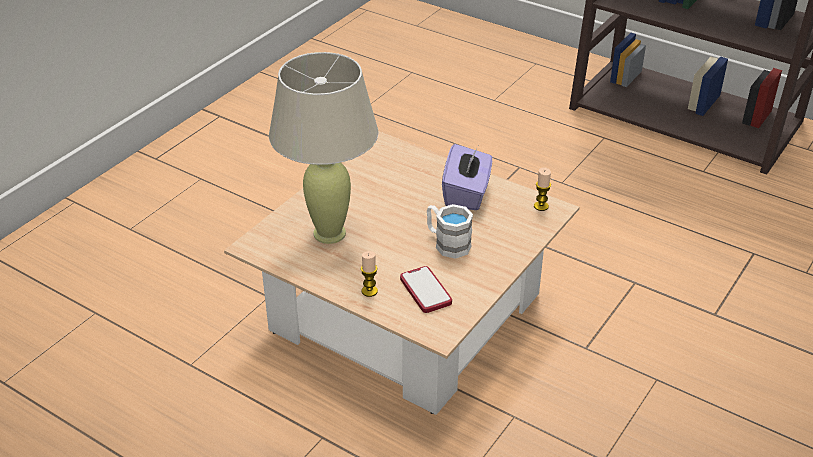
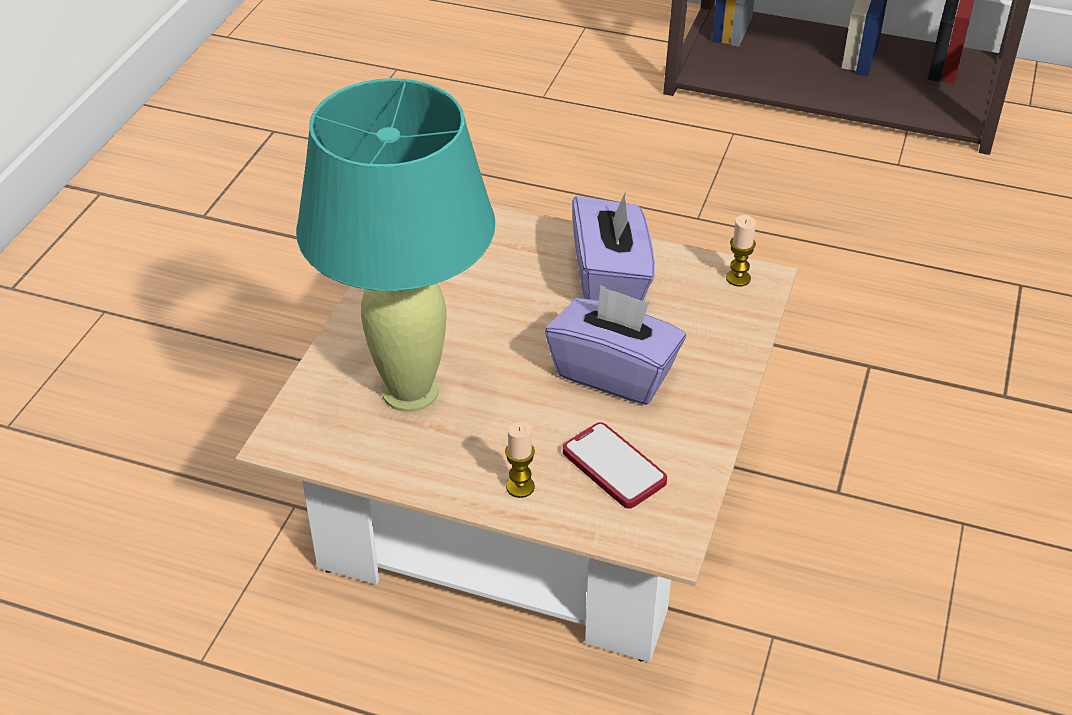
camera: 15 degrees left, 5 degrees up
(329, 233) = (411, 392): beige table lamp -> turquoise table lamp
(447, 243) = (614, 372): white mug -> purple tissue box

